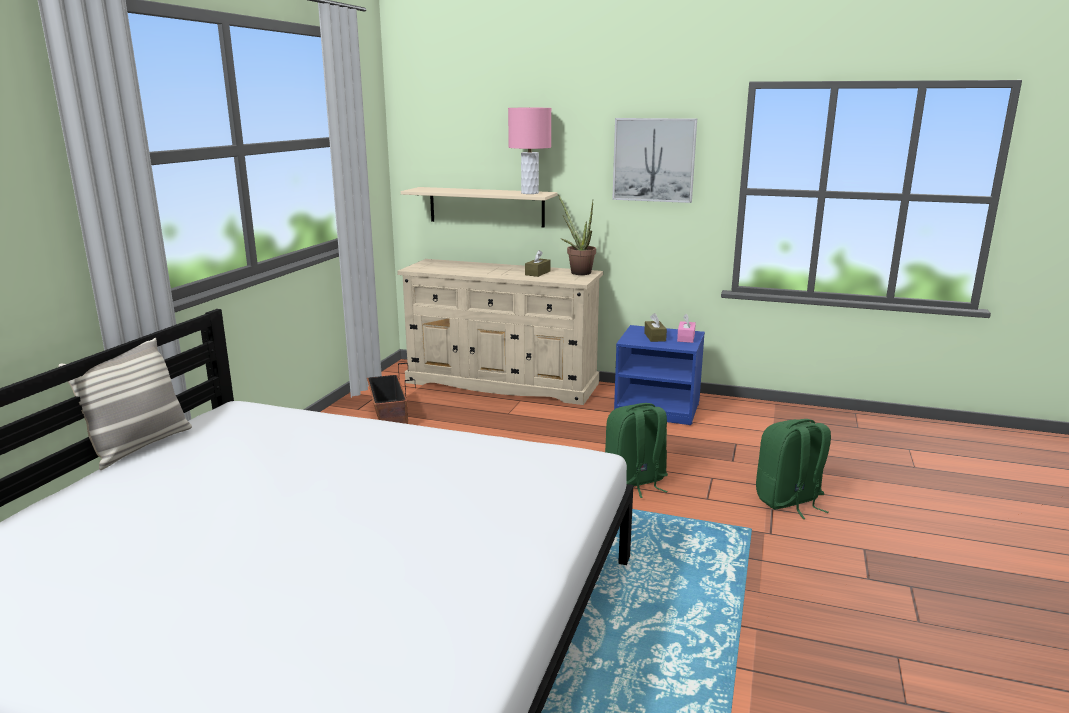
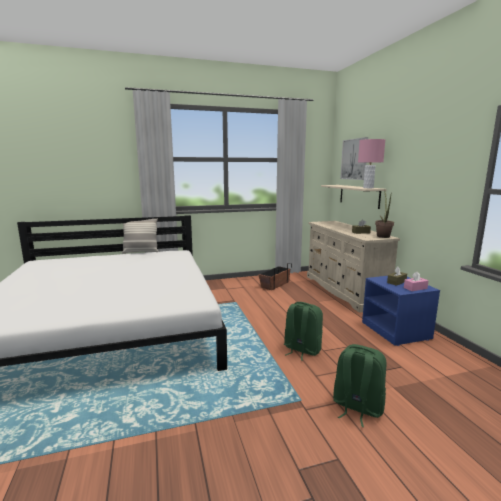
camera: 55 degrees right, 5 degrees down
(654, 160) = (433, 168): picture -> picture (354, 159)

